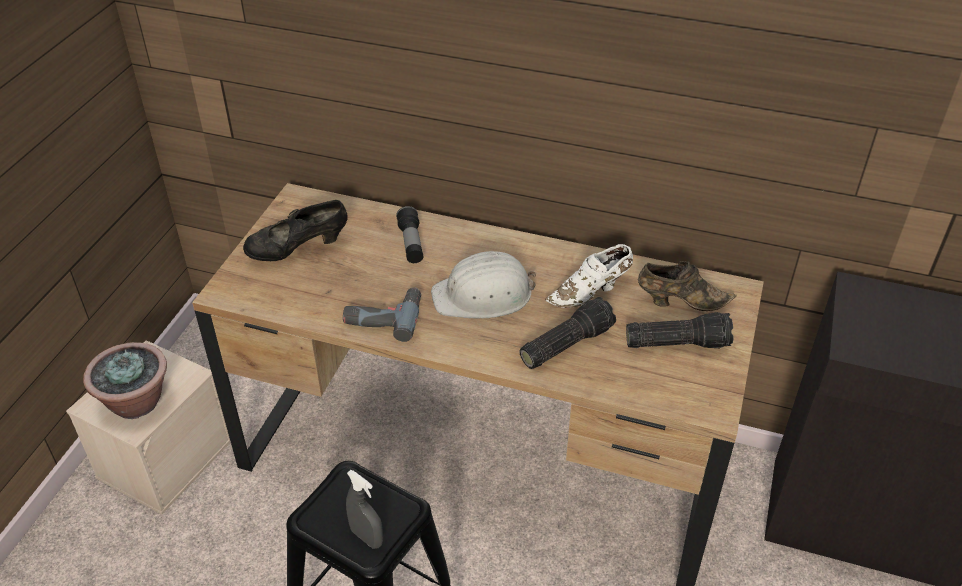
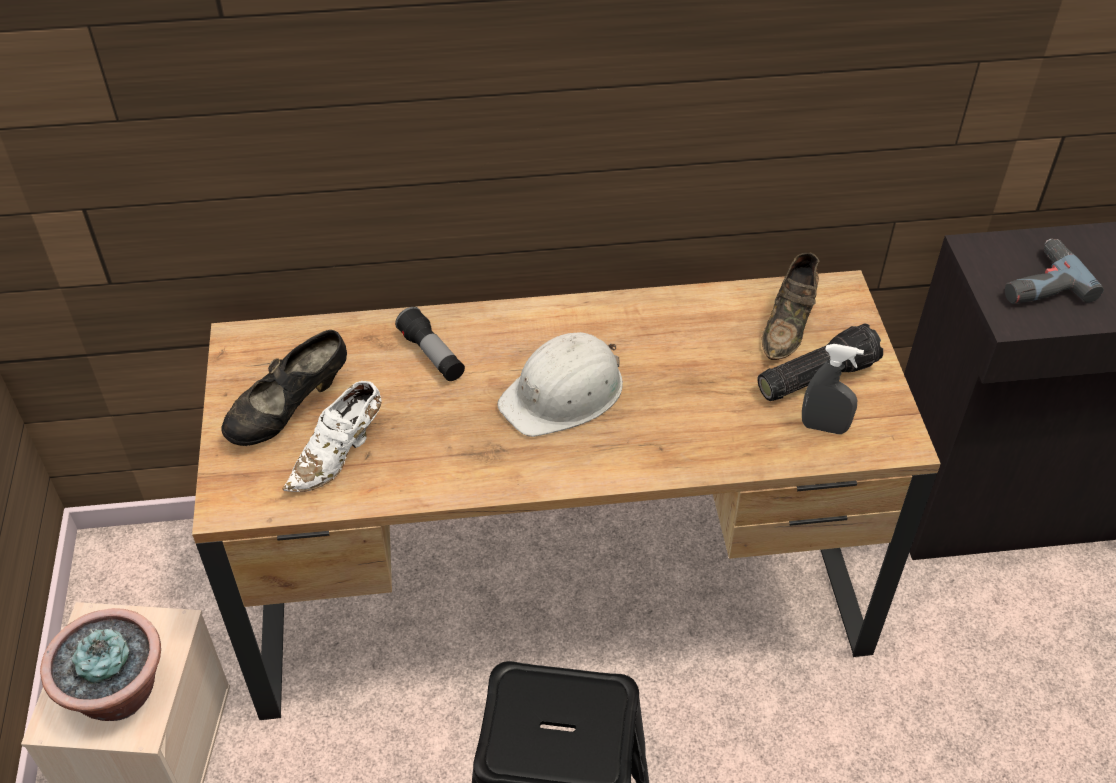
camera: 25 degrees left, 5 degrees up
(367, 537) = (585, 749): grey spray bottle -> grey spray bottle (824, 427)
(384, 316) = (460, 463): power drill -> power drill (1038, 282)
(565, 343) = (696, 421): flashlight -> none
(591, 292) = (686, 347): white shoe -> white shoe (339, 455)
(680, 301) = (789, 325): brown shoe -> brown shoe turned 135 degrees clockwise

